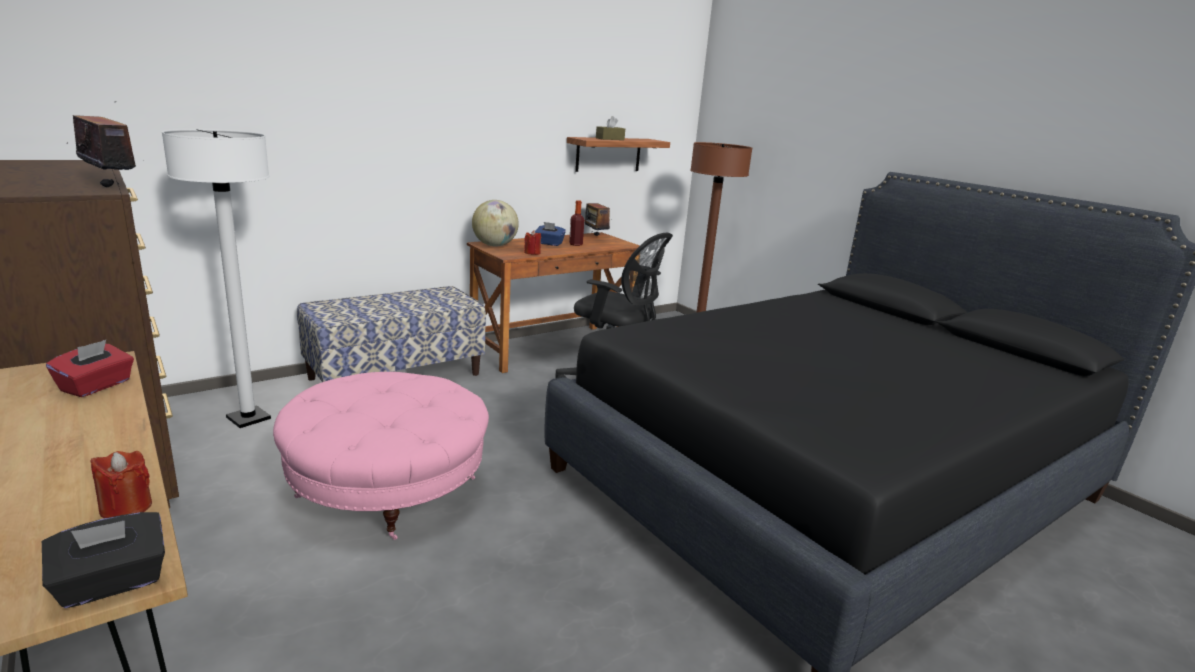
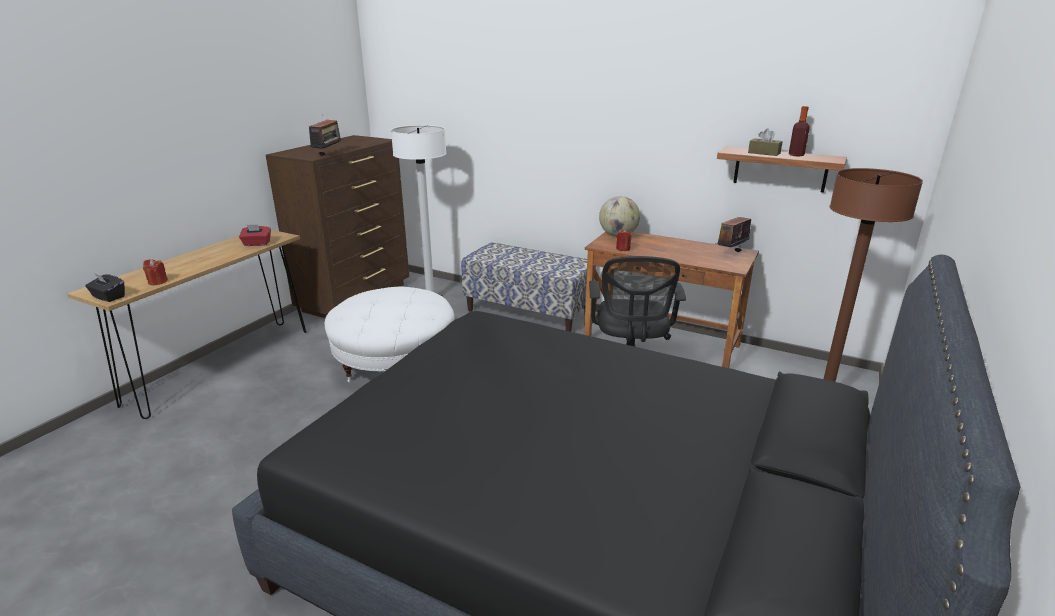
camera: 65 degrees right, 5 degrees up
(388, 488) = (395, 361): pink ottoman -> white ottoman
(549, 243) = (666, 246): blue tissue box -> none
(575, 244) = (686, 253): bottle -> bottle (796, 155)

